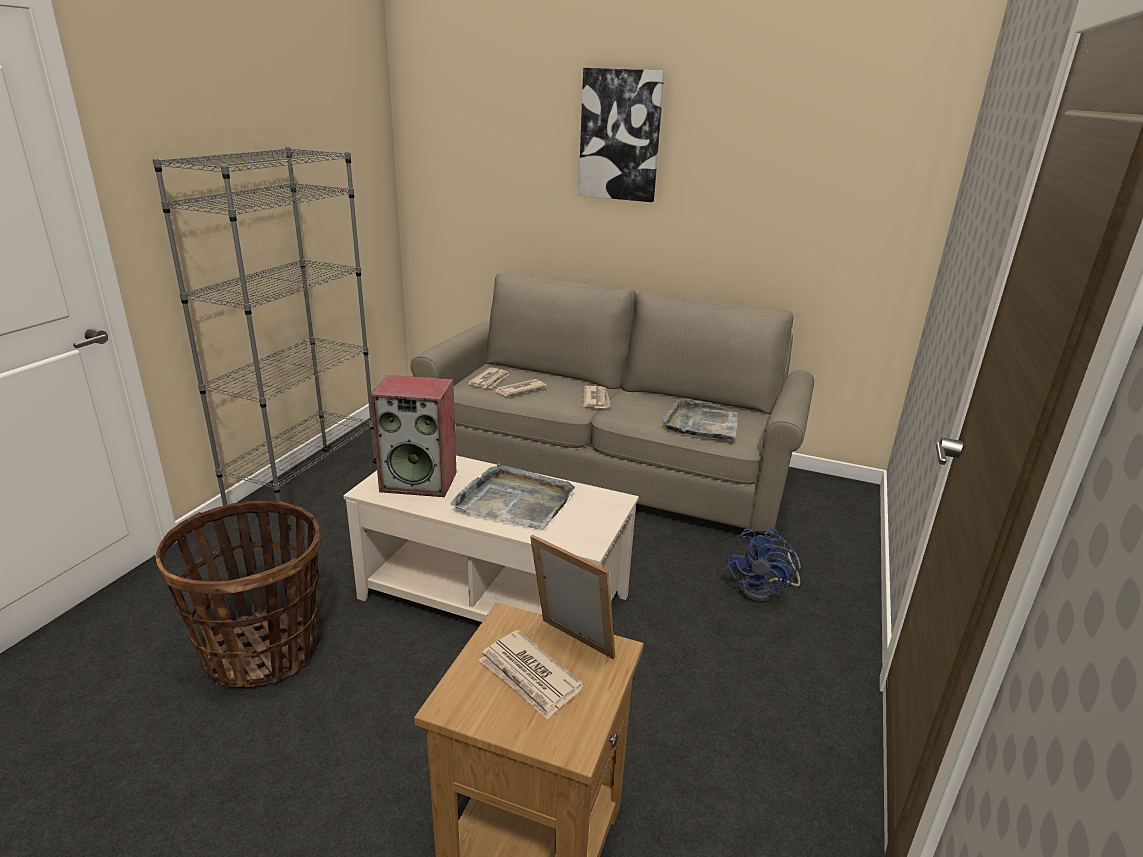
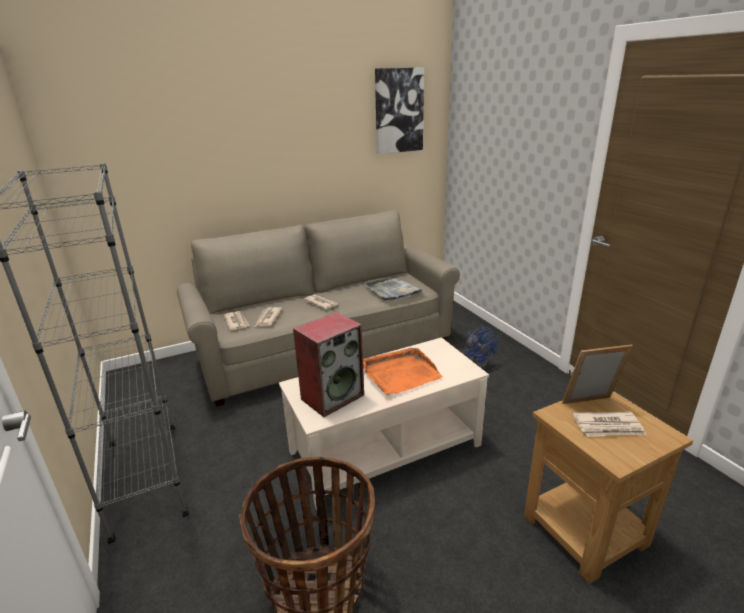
camera: 45 degrees left, 0 degrees up
(514, 501) = (400, 373): grey tray -> orange tray
(620, 135) = (258, 120): picture -> picture (398, 111)

